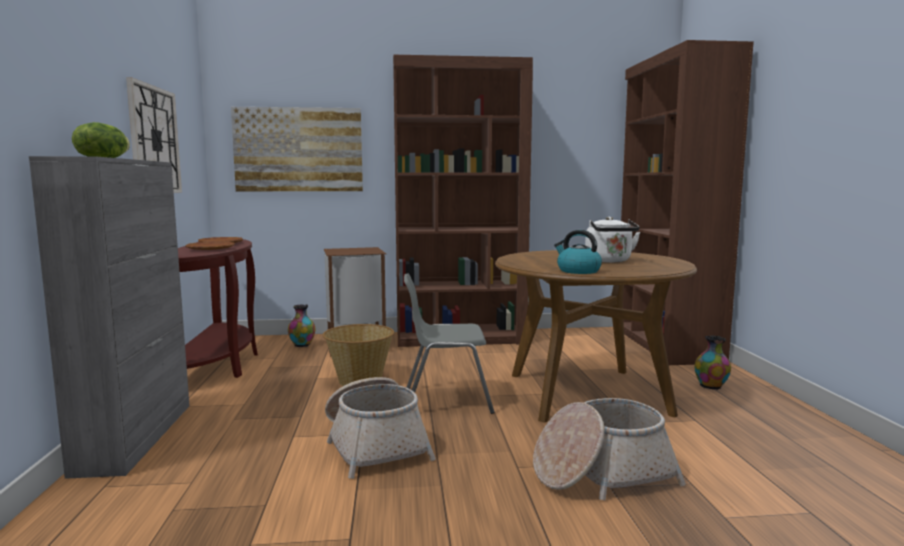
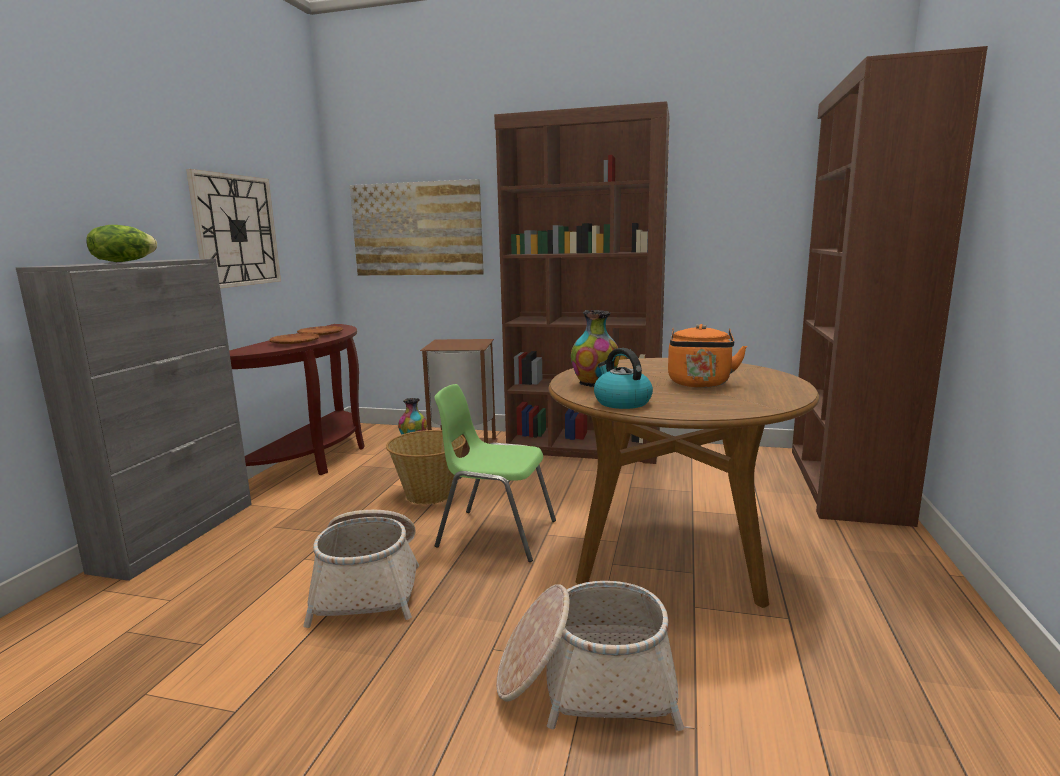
camera: 20 degrees right, 5 degrees up
(446, 400) = (495, 533): grey chair -> green chair
(609, 261) = (699, 384): white kettle -> orange kettle
(711, 387) = (858, 564): vase -> vase (595, 384)

